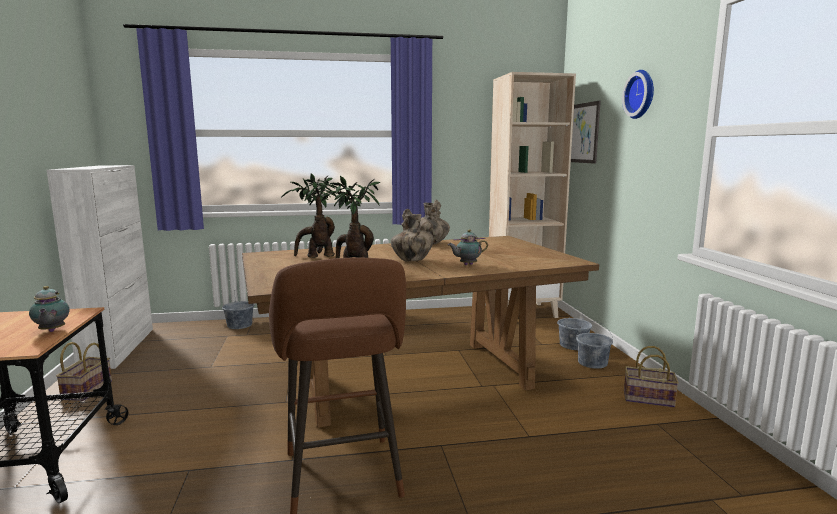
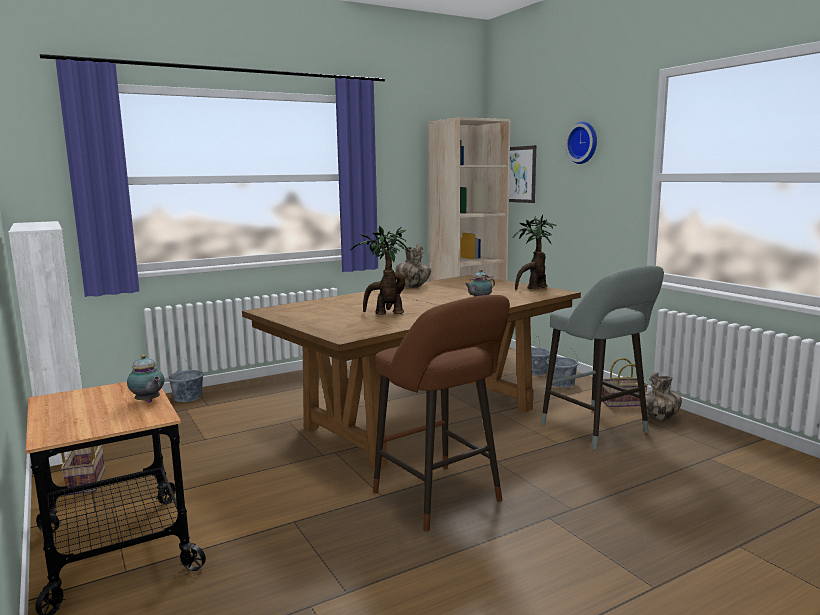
camera: 20 degrees left, 0 degrees up
(317, 256) = (329, 307): potted plant -> potted plant (533, 288)
(412, 260) = (426, 303): vase -> vase (659, 418)
(590, 429) = (598, 430): none -> grey stool

